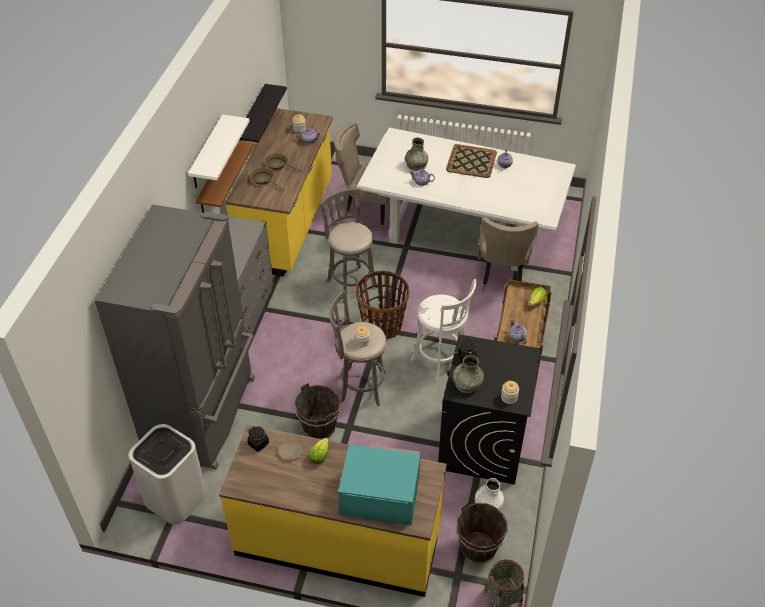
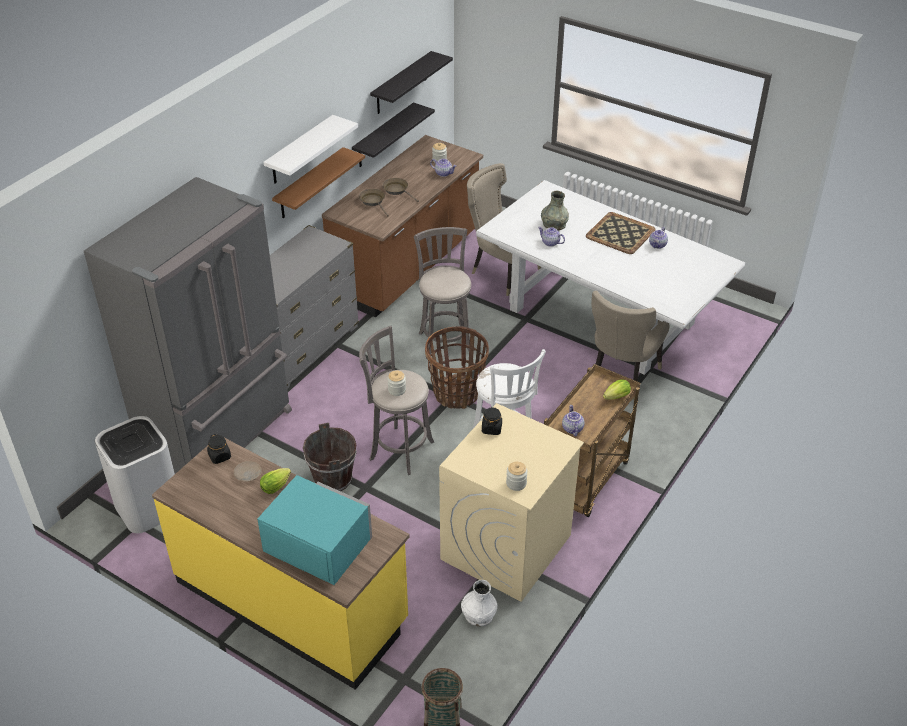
camera: 20 degrees right, 5 degrees down
(257, 70) = (401, 83): none -> black shelf
(288, 224) = (408, 266): yellow counter -> brown counter
(467, 383) = (476, 456): grey vase -> none
(478, 548) = (443, 657): brown bucket -> none
(482, 444) = (506, 547): black washing machine -> beige washing machine

